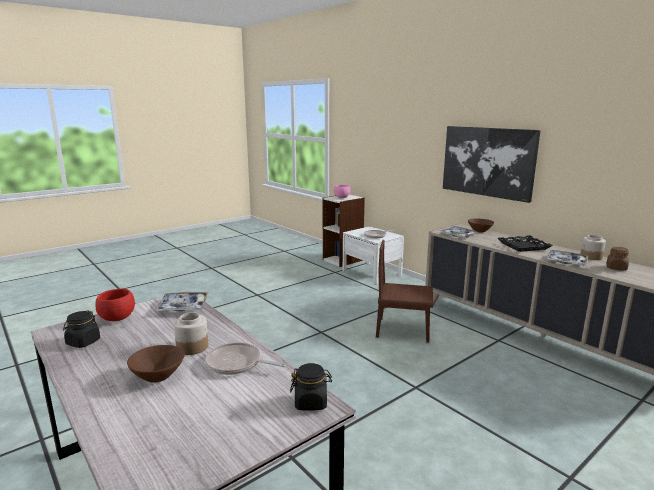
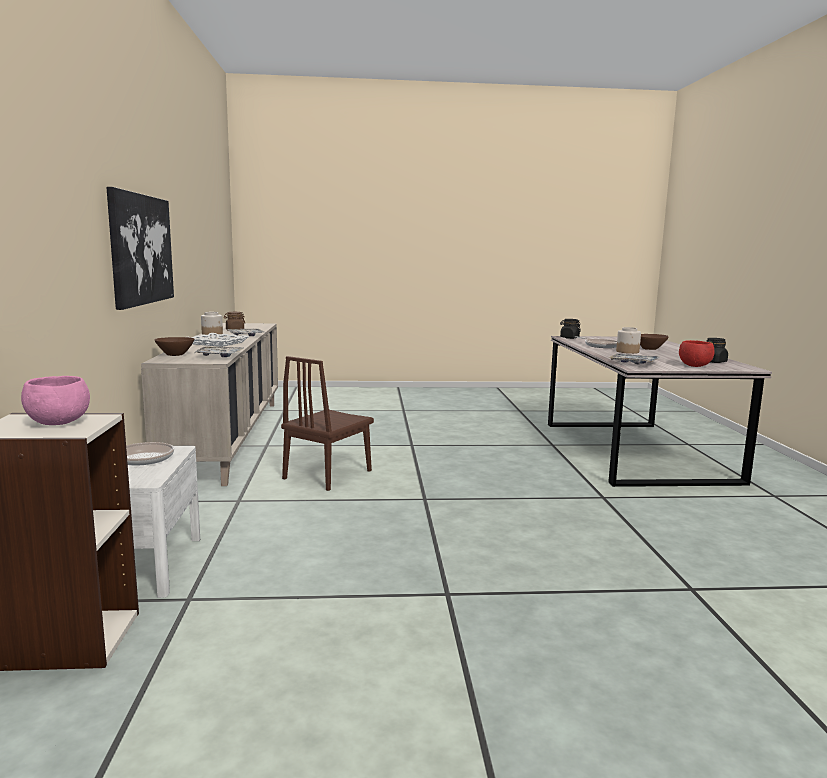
camera: 145 degrees left, 5 degrees down
(403, 330) = (328, 474): brown chair -> brown chair turned 75 degrees clockwise
(523, 246) = (216, 343): black tray -> white tray

